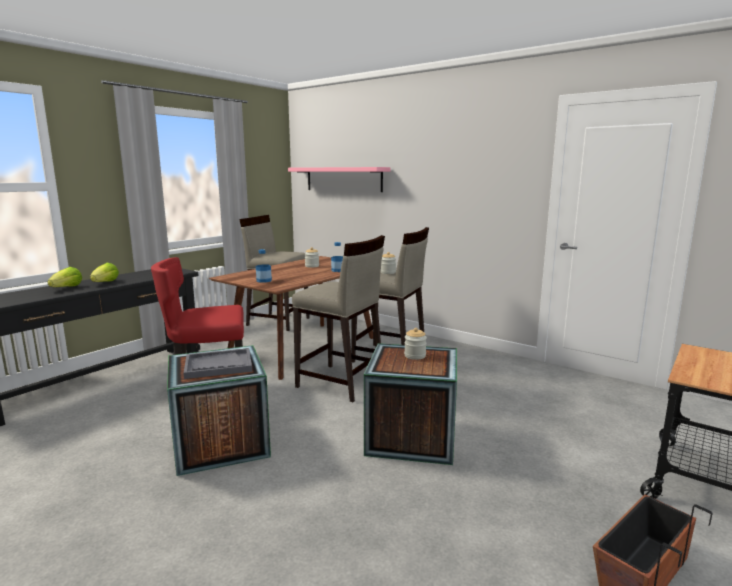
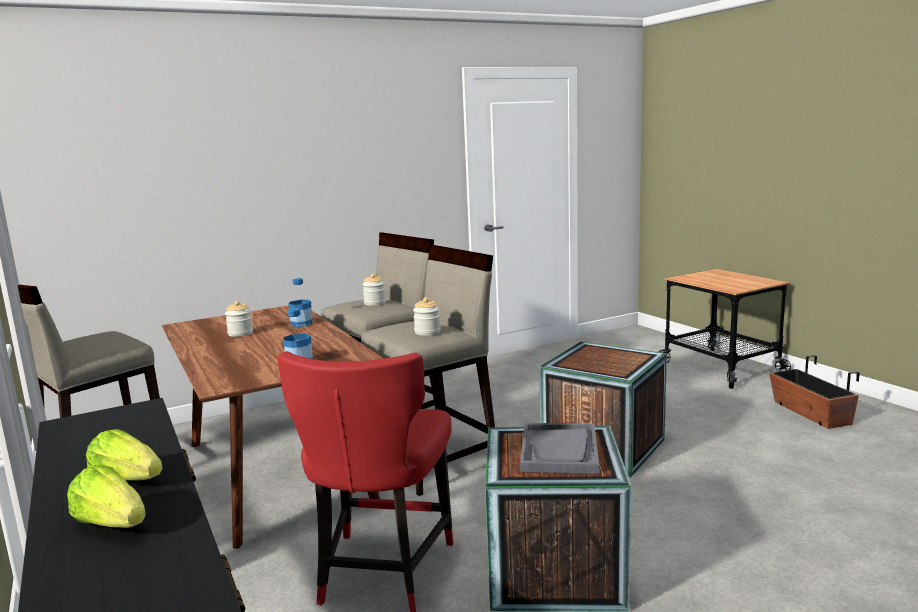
camera: 65 degrees left, 0 degrees up
(343, 179) = (144, 183): pink shelf -> none
(415, 356) = (593, 357): jar -> jar (427, 332)

